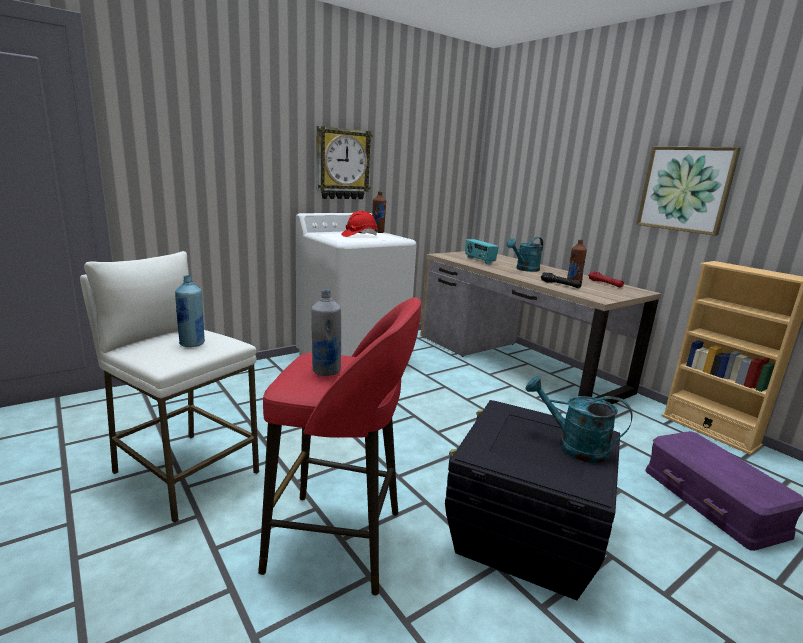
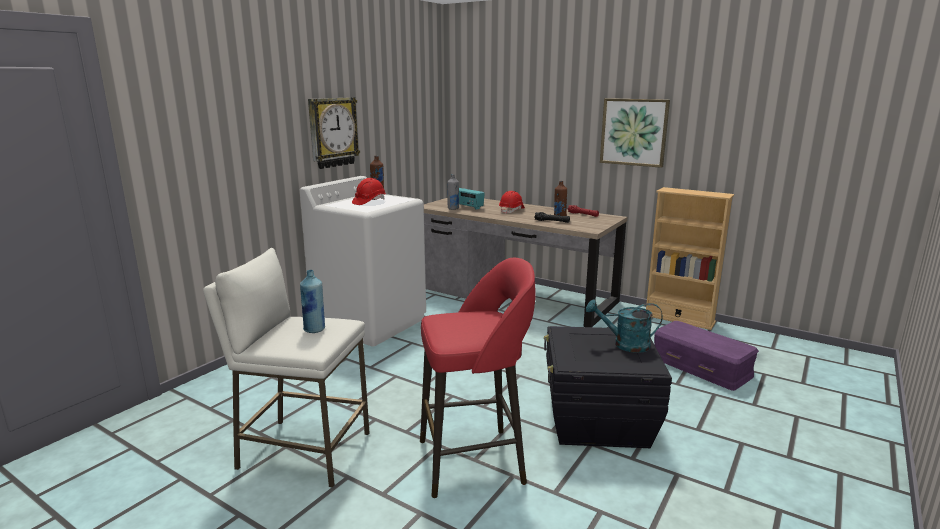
camera: 20 degrees left, 0 degrees up
(325, 371) = (462, 326): grey bottle -> grey bottle (453, 208)
(524, 269) = (512, 210): turquoise watering can -> red hard hat

